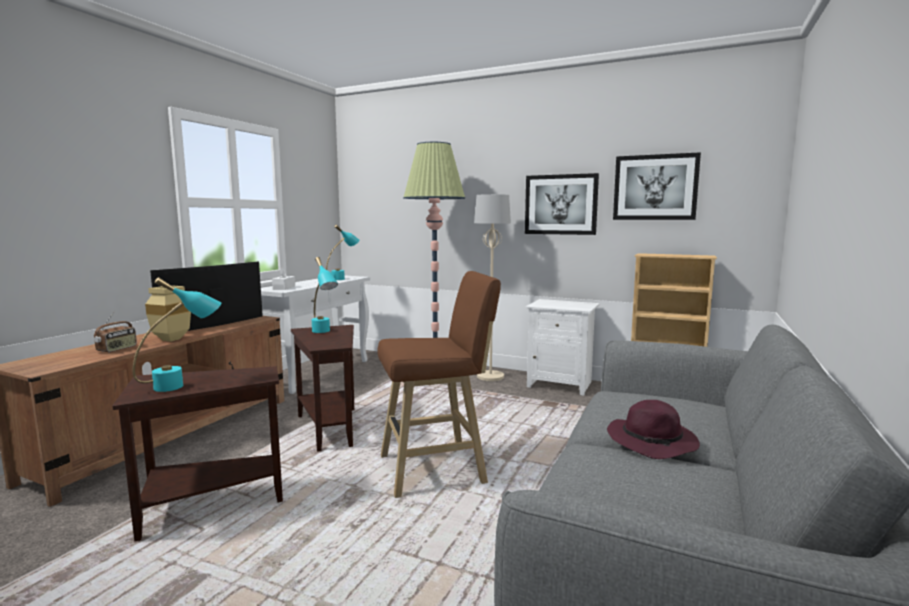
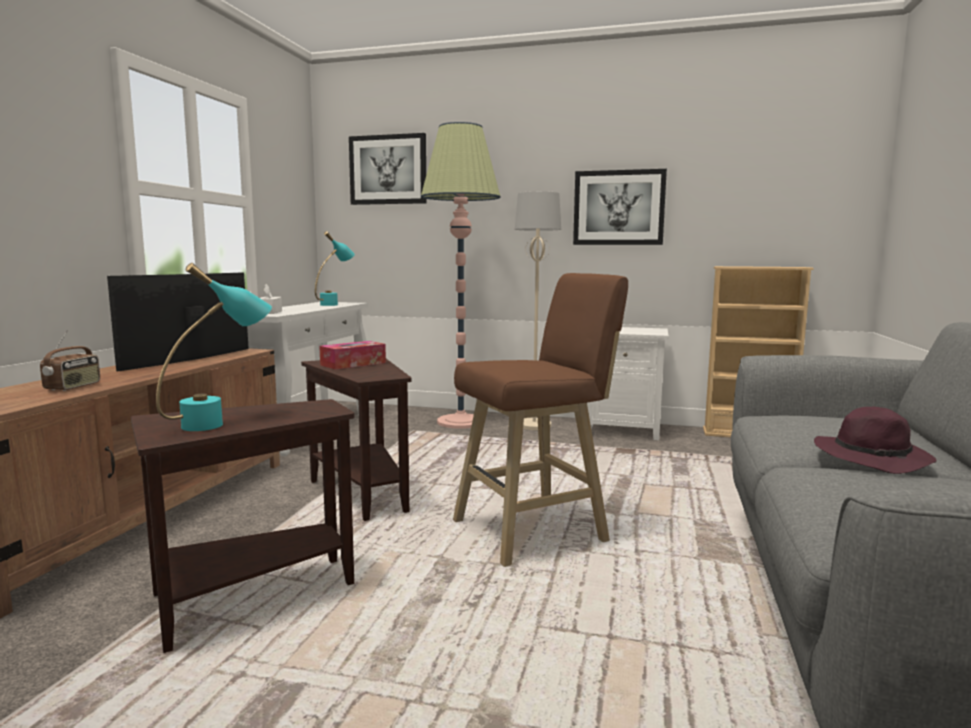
camera: 10 degrees left, 0 degrees up
(172, 339) = (146, 374): beige vase -> none
(323, 332) = (353, 364): turquoise table lamp -> tissue box
(655, 187) = (735, 186): picture -> picture (388, 170)

